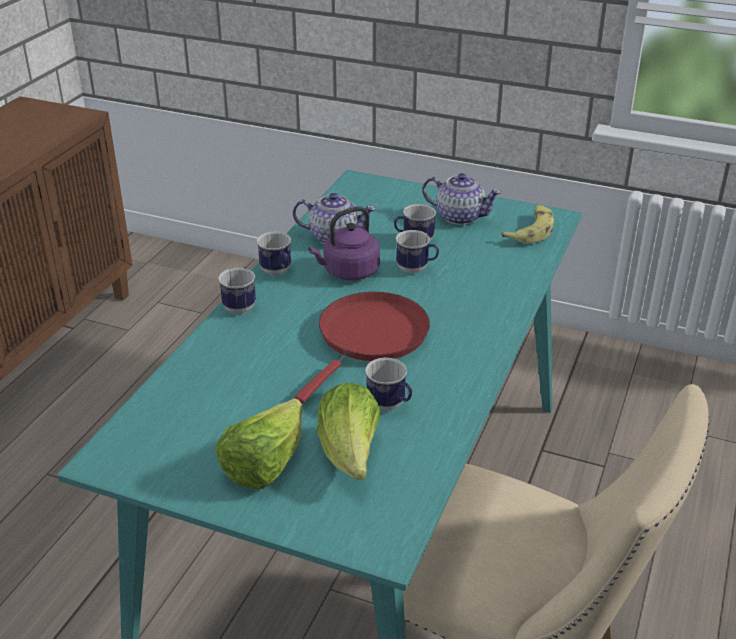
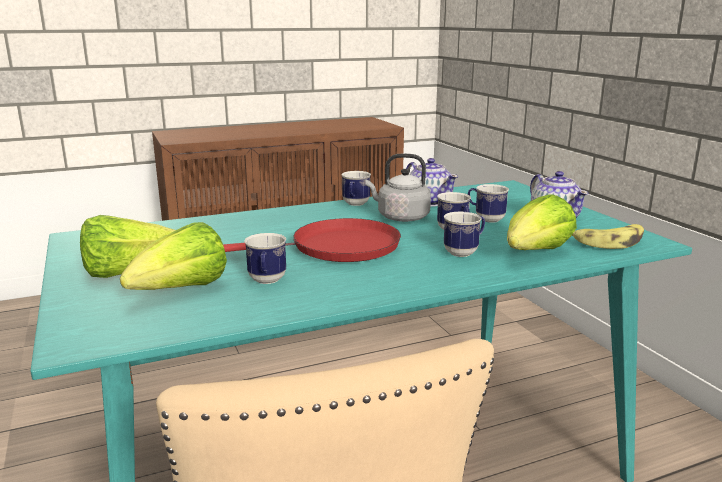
camera: 45 degrees right, 15 degrees down
(241, 305) = (298, 209): mug -> mug (464, 252)
(348, 272) = (400, 217): purple kettle -> grey kettle
(508, 269) = (535, 253): none -> lettuce

